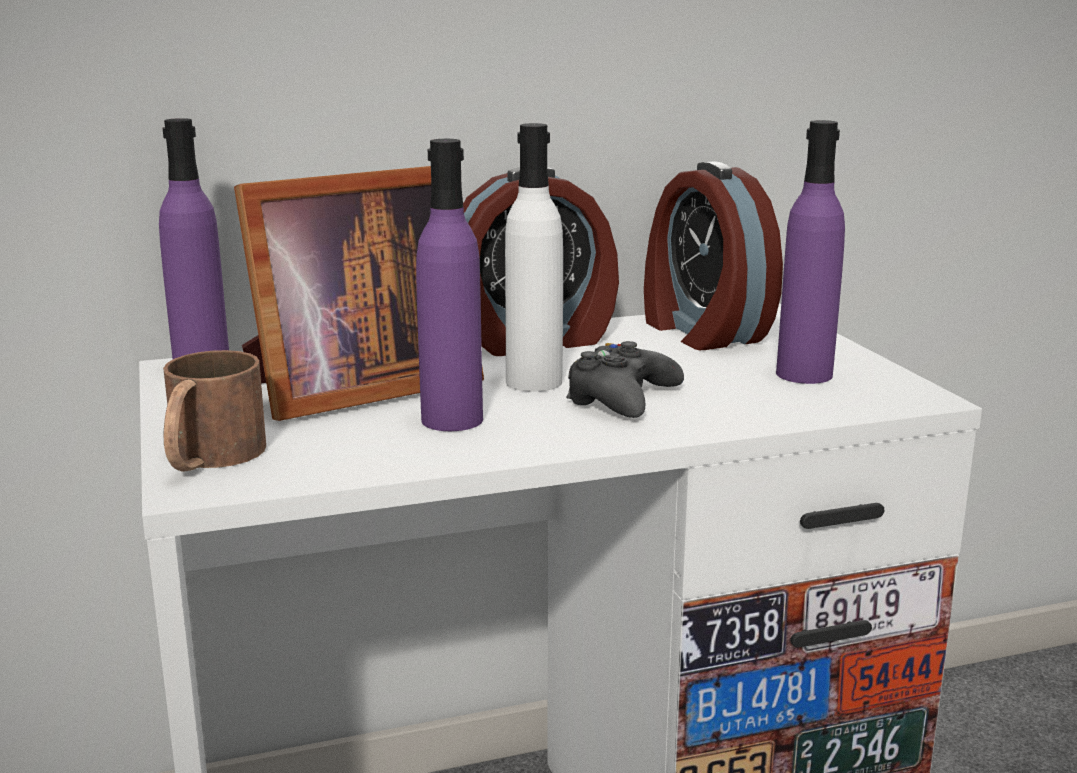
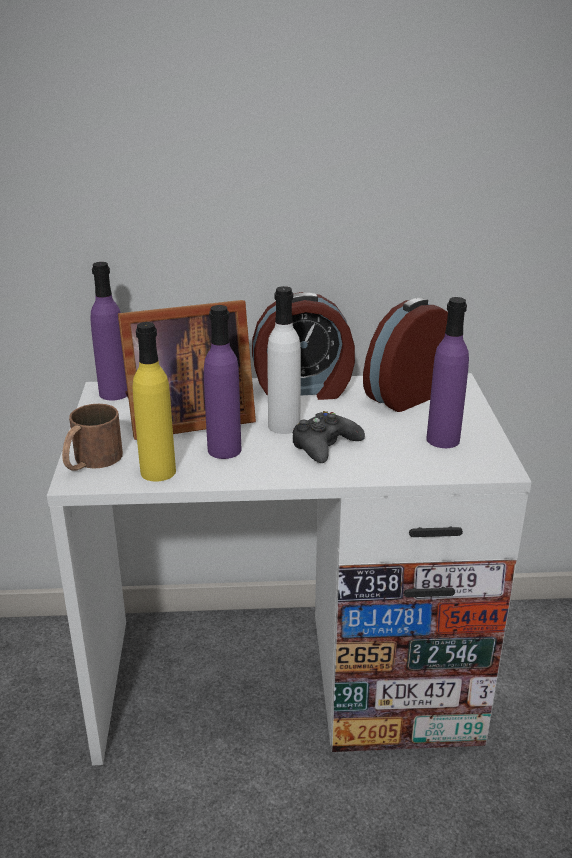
camera: 15 degrees right, 10 degrees up
(348, 459) = (158, 471): none -> yellow bottle
(701, 331) = (405, 395): alarm clock -> alarm clock turned 60 degrees clockwise

